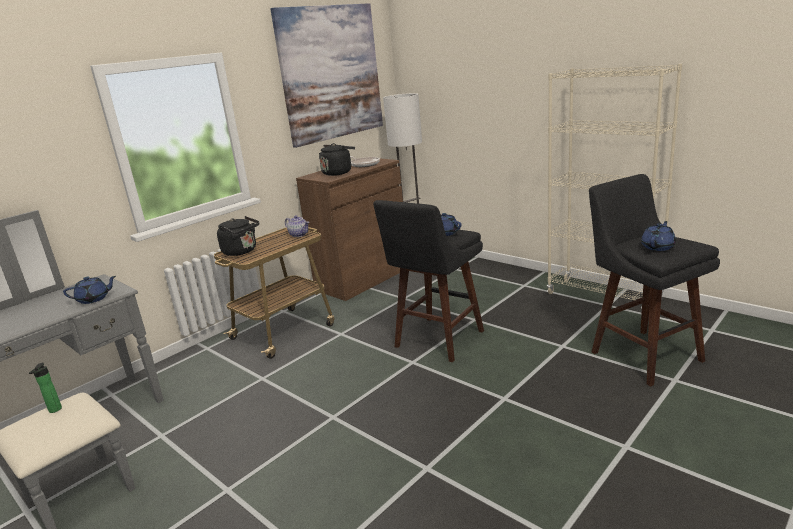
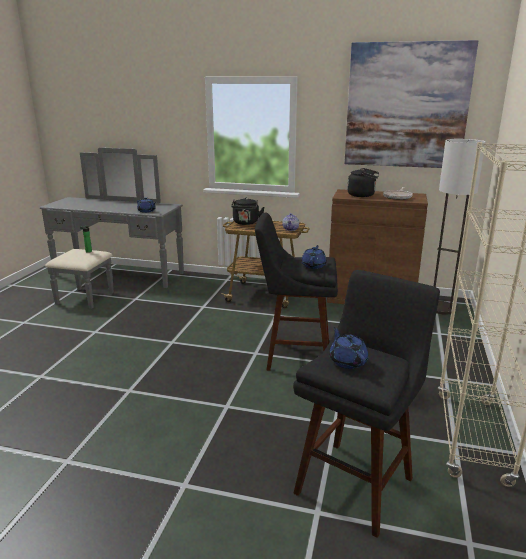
camera: 60 degrees right, 0 degrees up
(658, 247) = (347, 361): blue teapot -> blue teapot turned 120 degrees counterclockwise

